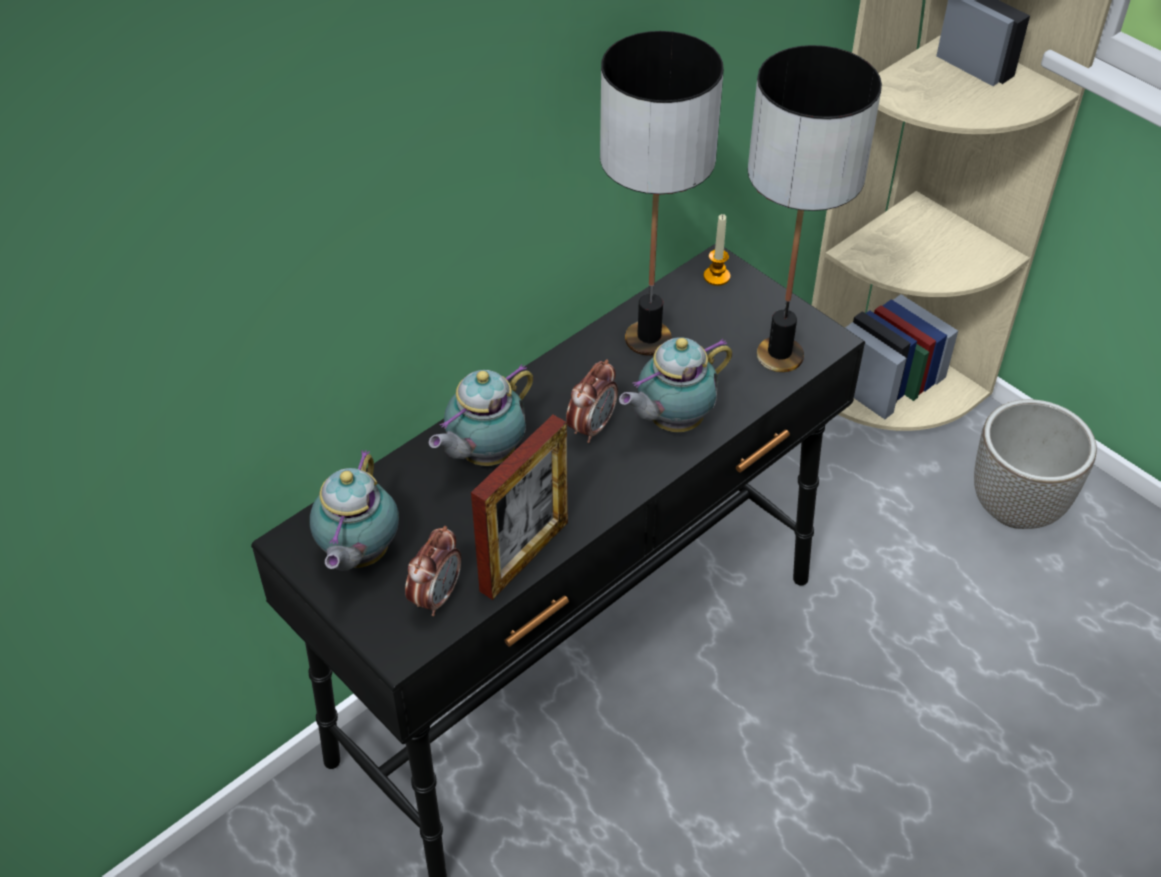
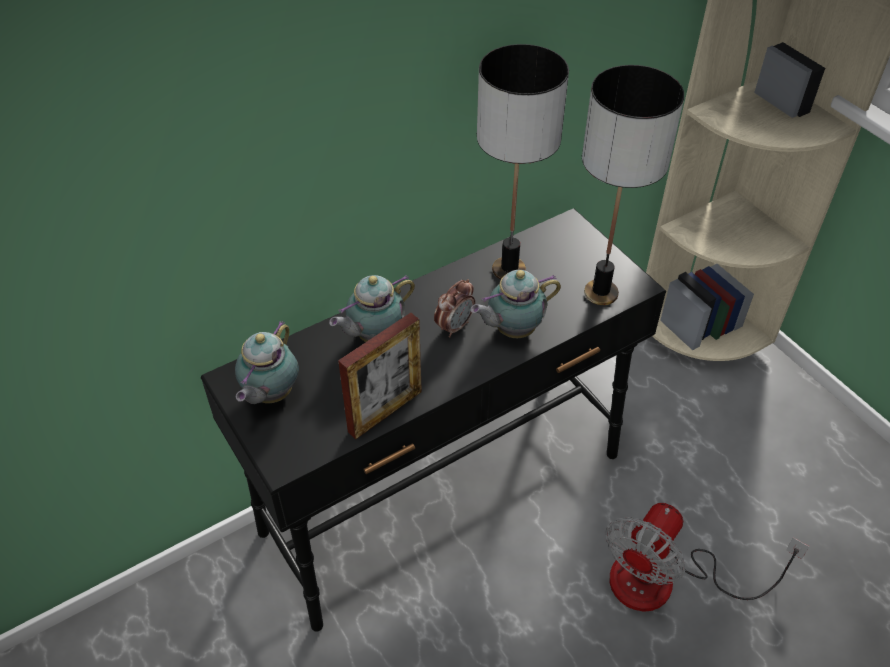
camera: 10 degrees right, 0 degrees up
(436, 596) = (317, 431): alarm clock -> none
(716, 276) = (567, 232): candle -> none
(904, 740) = (665, 581): none -> fan
(1017, 508) = (779, 426): planter -> none

